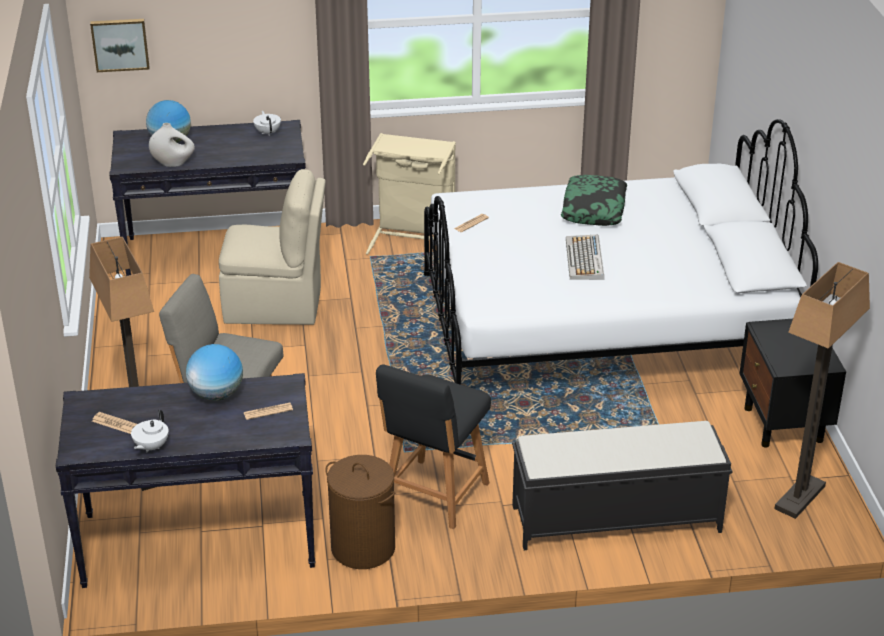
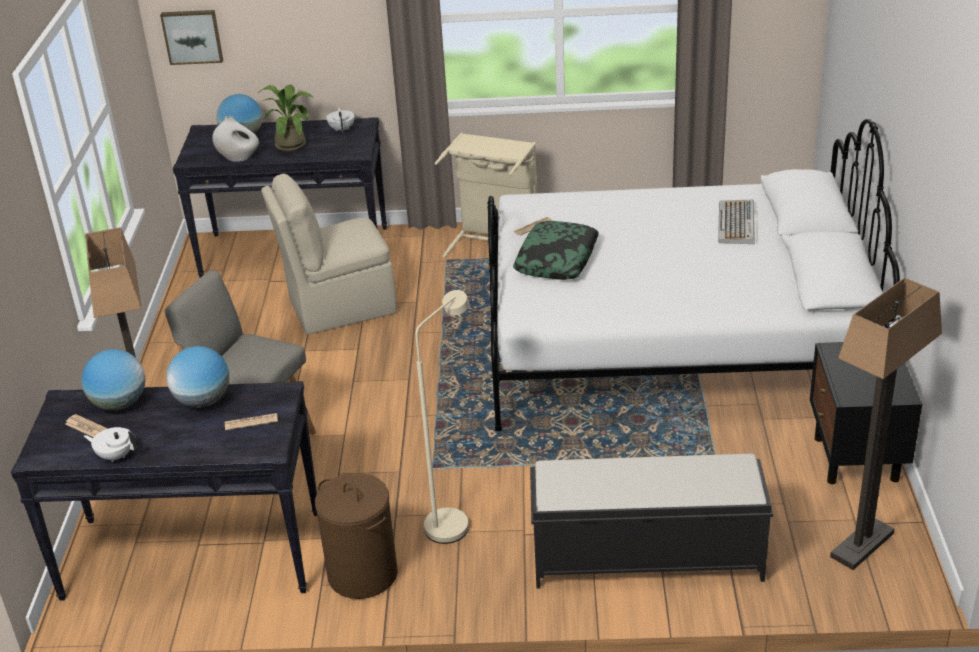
camera: 10 degrees right, 0 degrees up
(138, 401) = (120, 404): none -> globe
(151, 447) = (116, 456): white teapot -> white teapot turned 75 degrees clockwise
(223, 148) = (292, 144): none -> potted plant
(276, 305) = (339, 307): beige chair -> beige chair turned 150 degrees clockwise
(434, 496) = (452, 520): black chair -> beige floor lamp
(585, 259) = (646, 268): keyboard -> keyboard (737, 224)
(594, 209) = (667, 215): pillow -> pillow (557, 259)

